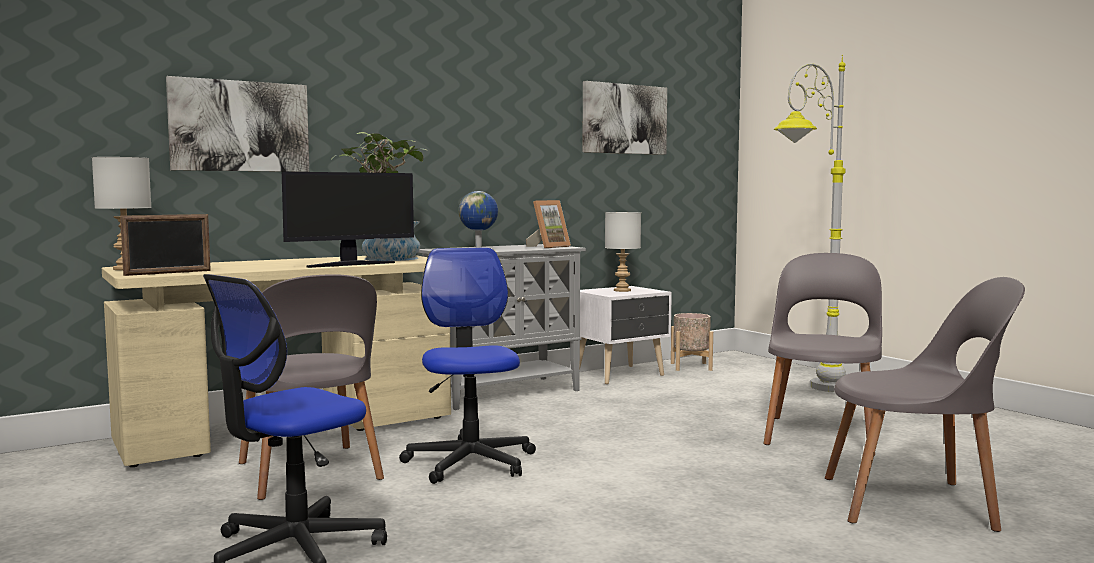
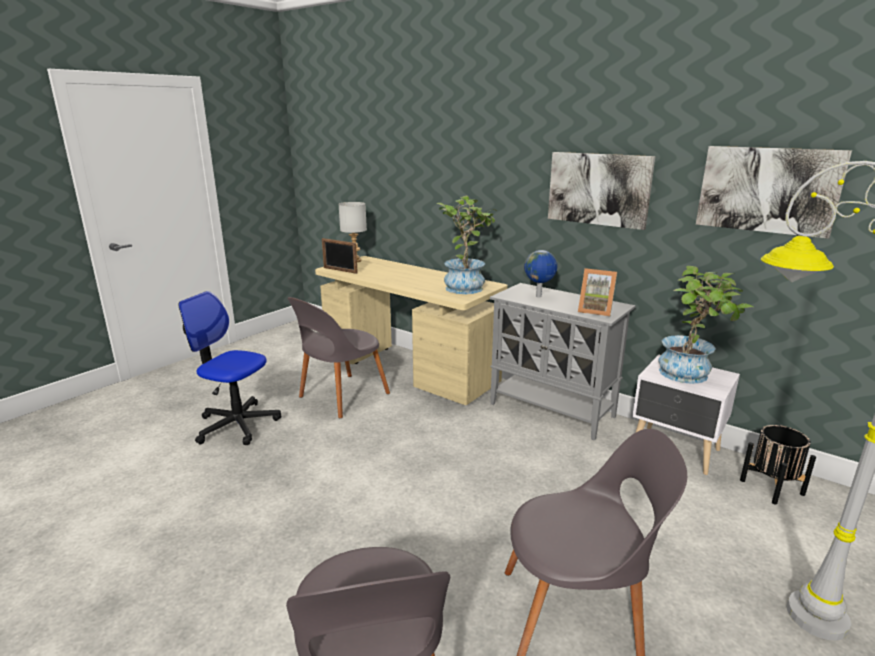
camera: 70 degrees right, 15 degrees up
(239, 126) = (423, 184): picture -> picture (598, 189)
(350, 264) = (412, 288): monitor -> none
(470, 462) = (381, 437): office chair -> none
(623, 290) = (691, 375): grey table lamp -> potted plant
(690, 367) = (771, 487): beige planter -> black planter

